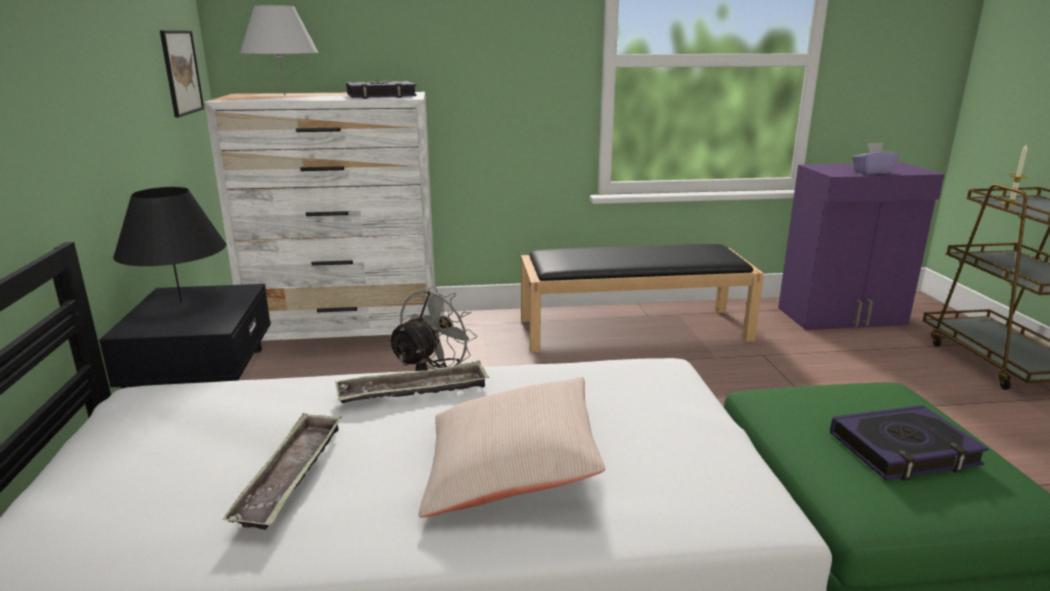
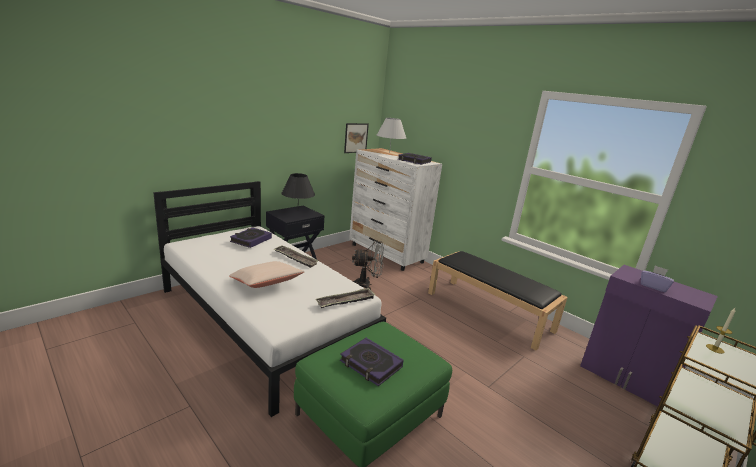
camera: 50 degrees right, 0 degrees up
(212, 421) = (251, 240): none -> book
(291, 475) = (236, 257): tray -> tray (346, 301)

